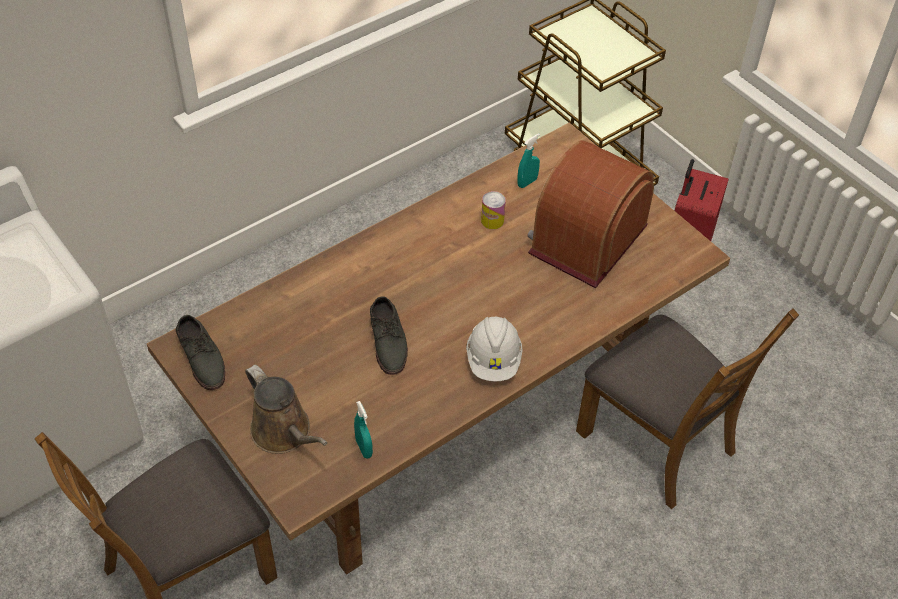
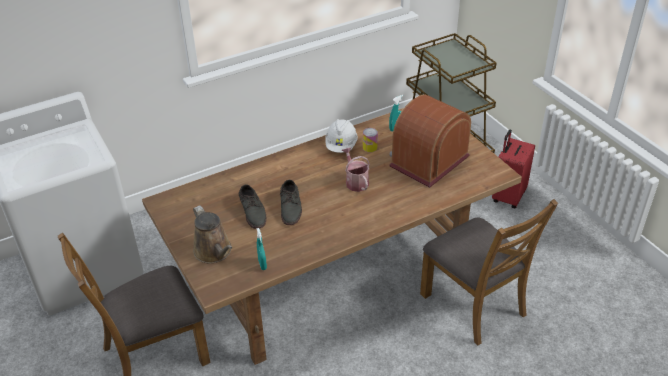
camera: 10 degrees right, 10 degrees down
(202, 357) = (173, 208): grey shoe -> grey shoe (253, 211)
(481, 285) = (355, 181): none -> watering can
(493, 360) = (355, 222): white hard hat -> white hard hat (341, 146)

